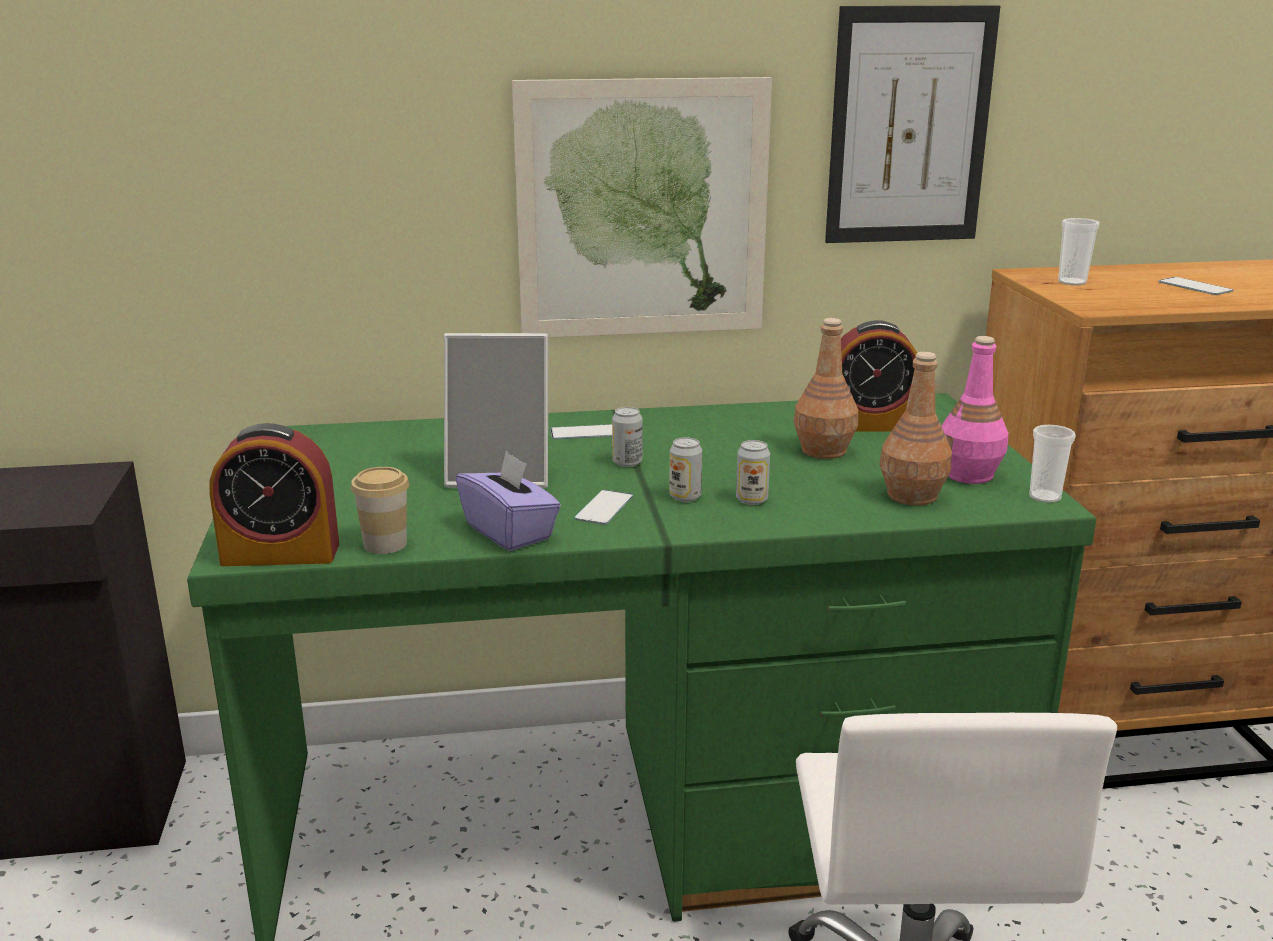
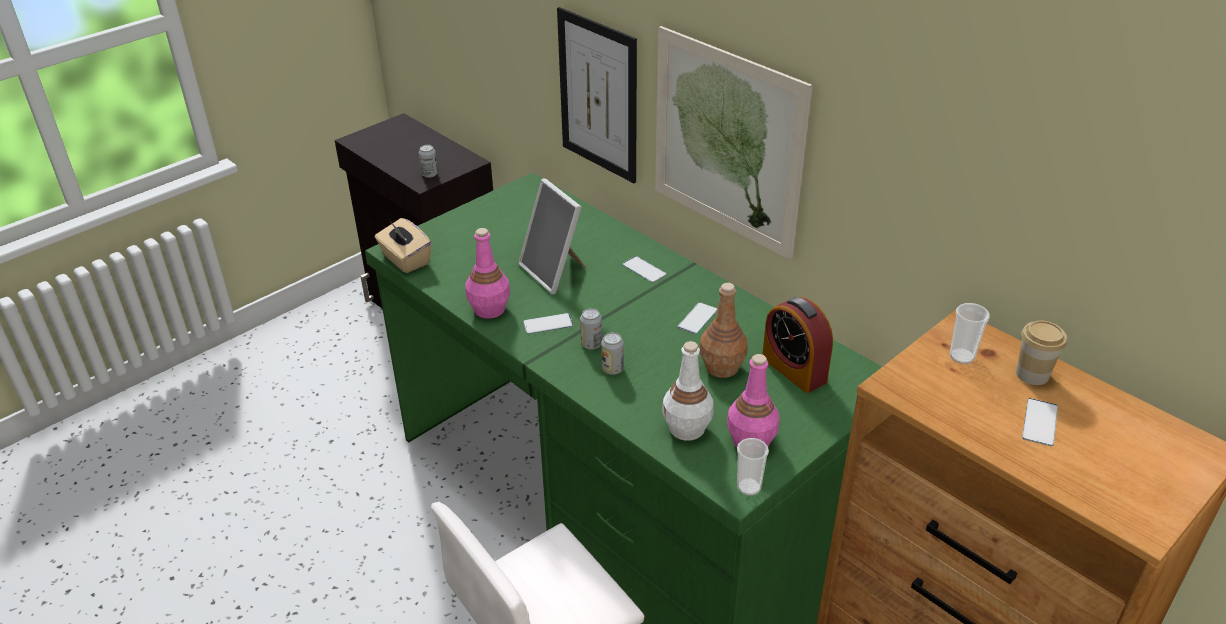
camera: 55 degrees right, 15 degrees up
(280, 554) = (405, 260): alarm clock -> beige tissue box
(385, 544) = (441, 281): cup -> cup (1032, 374)
(510, 532) = (489, 309): purple tissue box -> pink bottle
(627, 463) = (617, 304): can -> can (429, 174)
(719, 436) = (697, 318): none -> phone
(909, 127) = (910, 164): picture -> picture (598, 95)
(913, 496) = (687, 429): brown bottle -> white bottle

